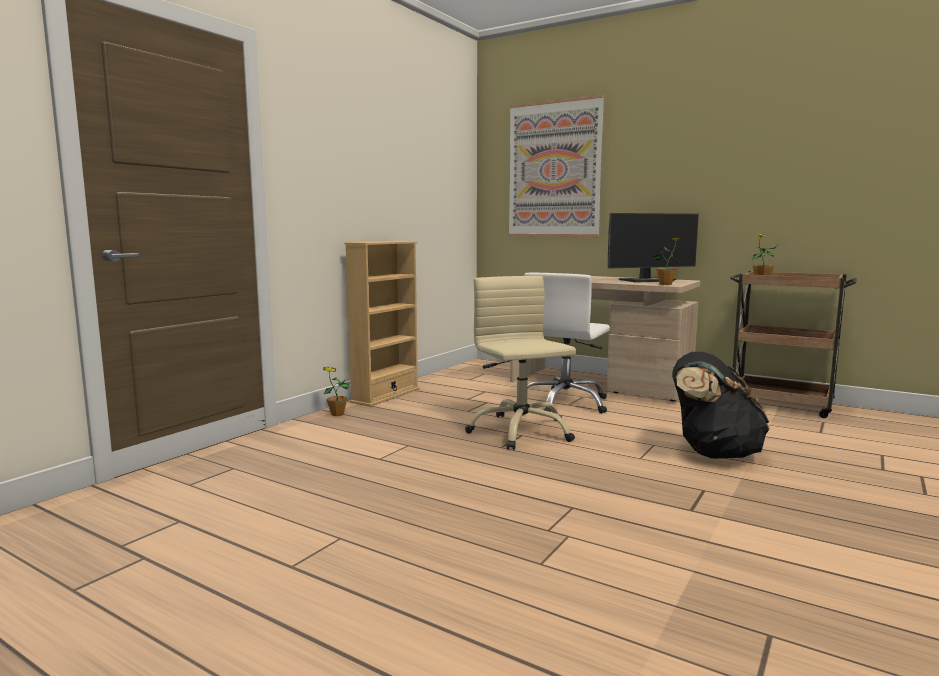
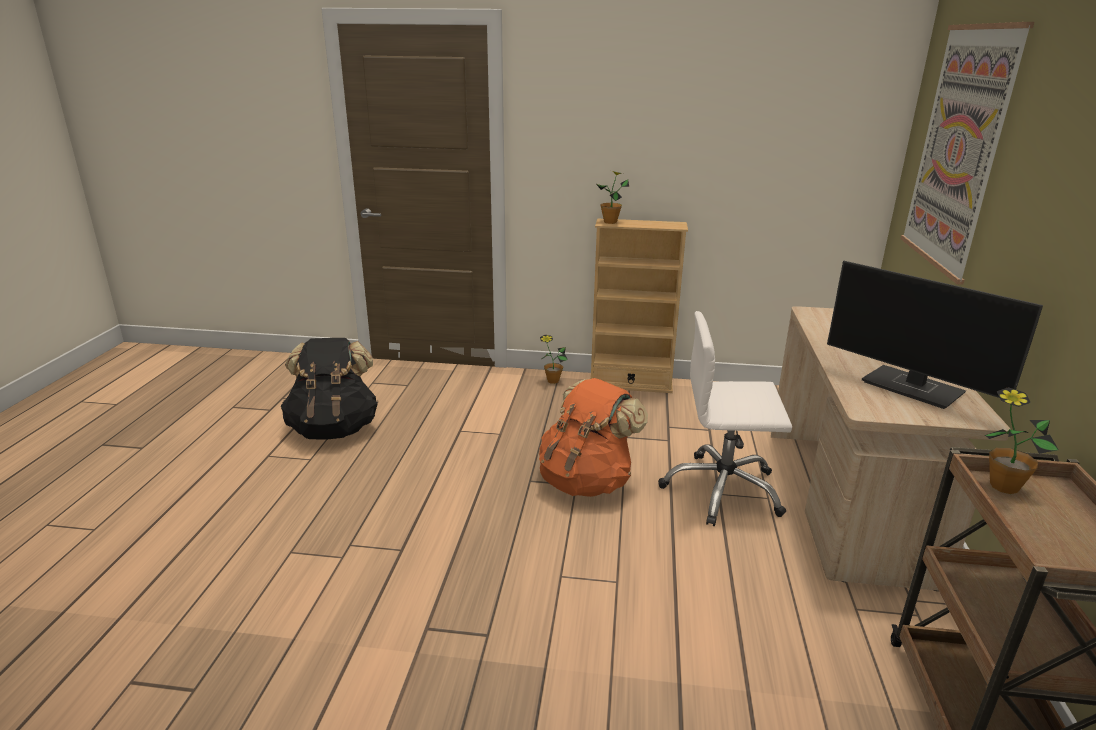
camera: 65 degrees right, 15 degrees up
(520, 431) = (586, 481): beige office chair -> orange backpack
(665, 284) = (865, 406): potted plant -> potted plant (610, 222)
(713, 453) = (624, 637): black backpack -> black backpack (334, 429)

